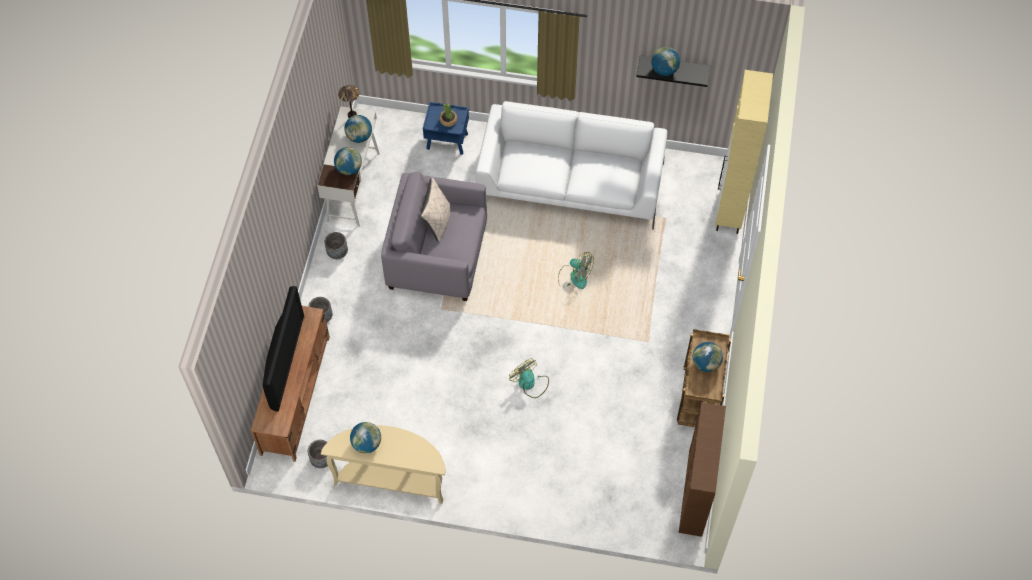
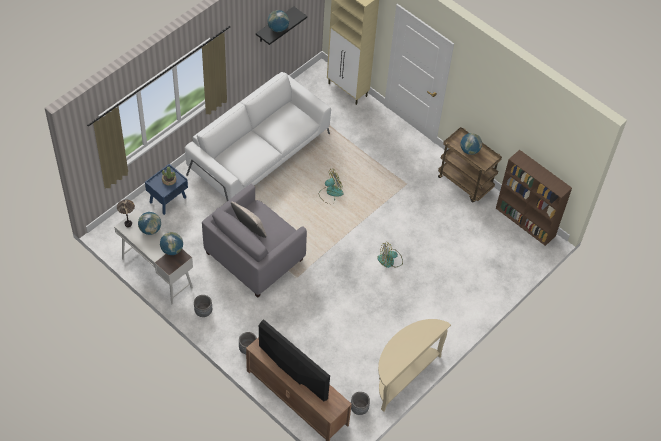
camera: 60 degrees left, 5 degrees down
(367, 444) = (398, 355): globe -> none

